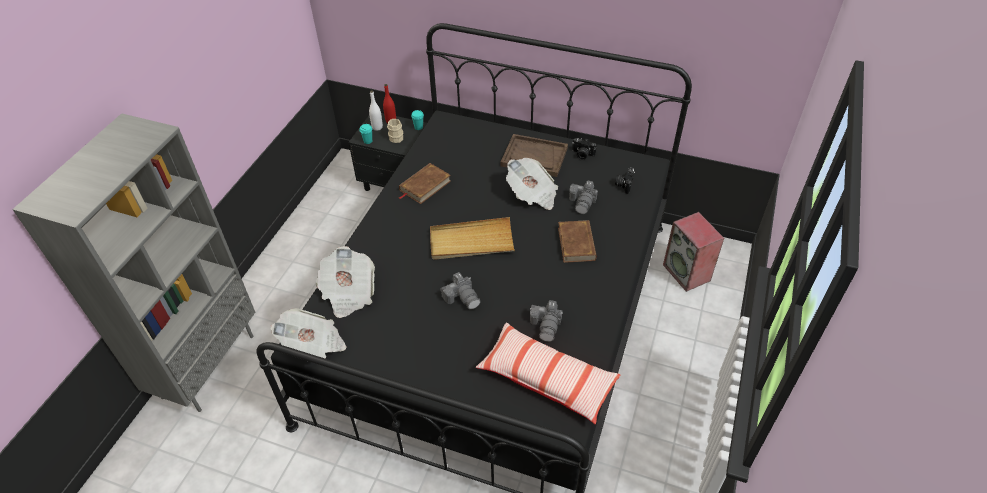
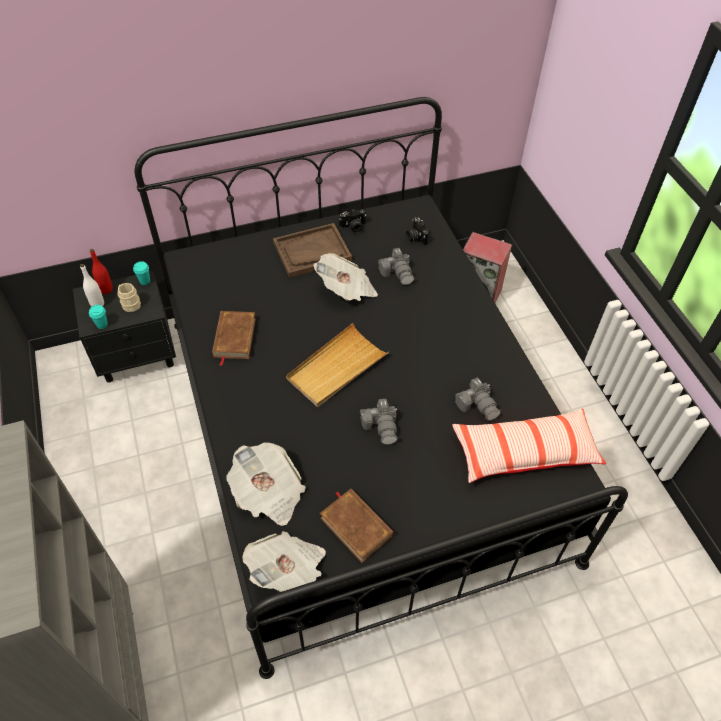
camera: 40 degrees left, 5 degrees up
(462, 297) = (381, 426): camera -> camera turned 60 degrees clockwise
(576, 243) = (430, 314): brown book -> brown book (356, 526)

